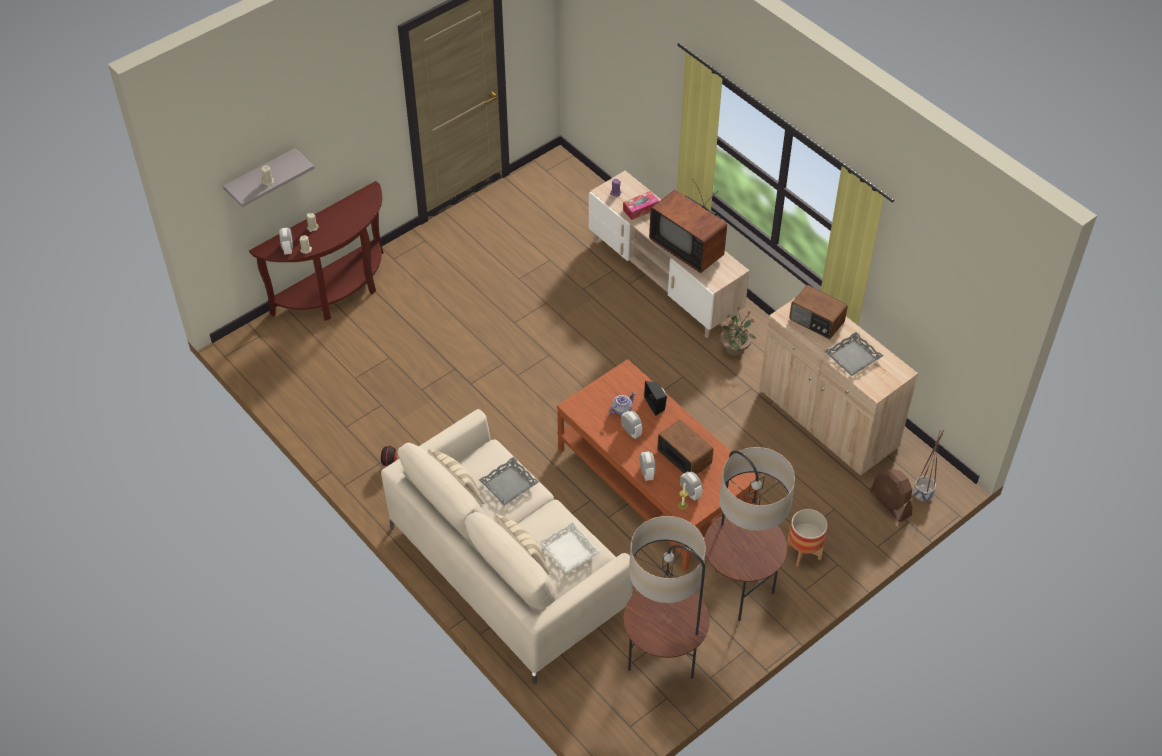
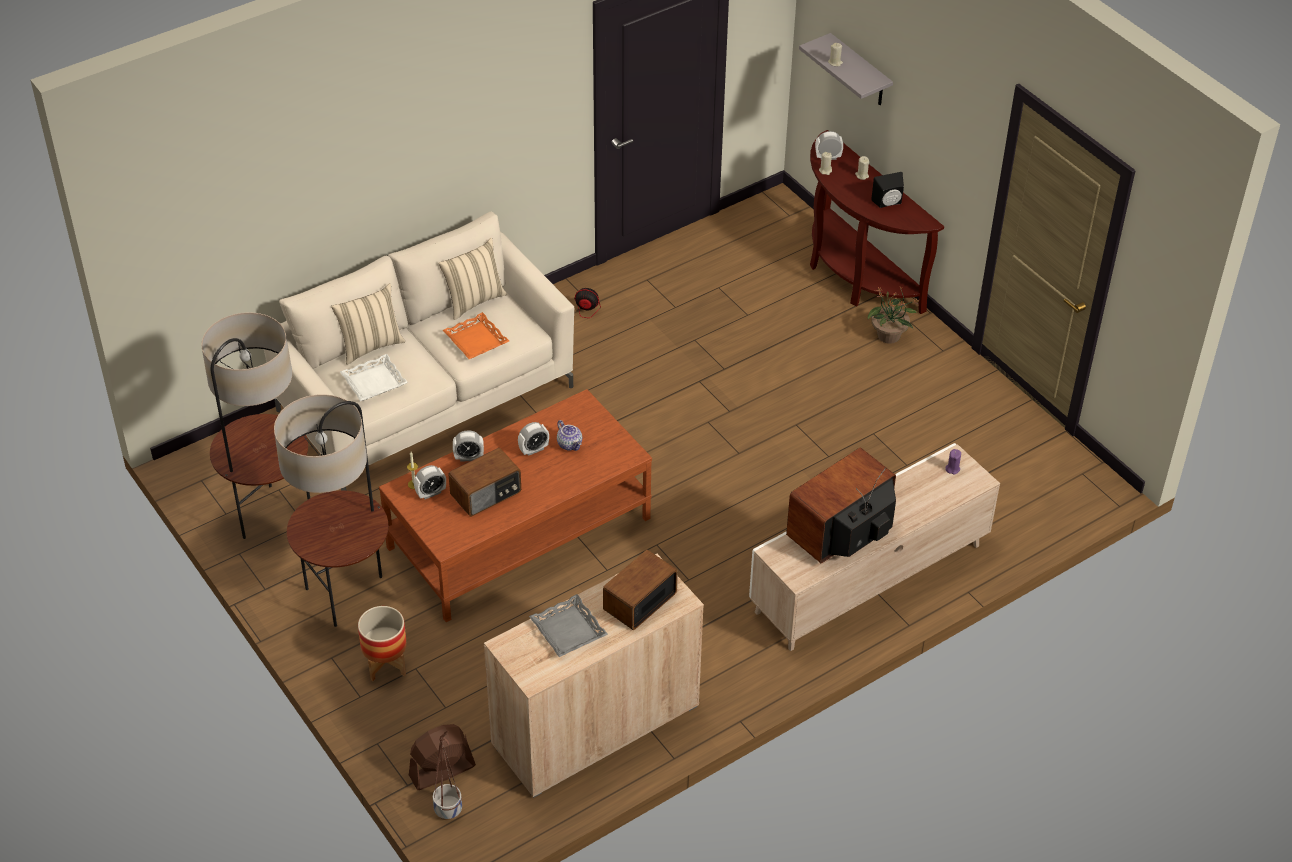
camera: 95 degrees right, 5 degrees down
(508, 484) = (476, 340): grey tray -> orange tray
(640, 209) = (920, 491): tissue box -> none
(656, 404) = (573, 477): black speaker -> black speaker (888, 203)
(735, 349) = (732, 641): potted plant -> potted plant (889, 336)

